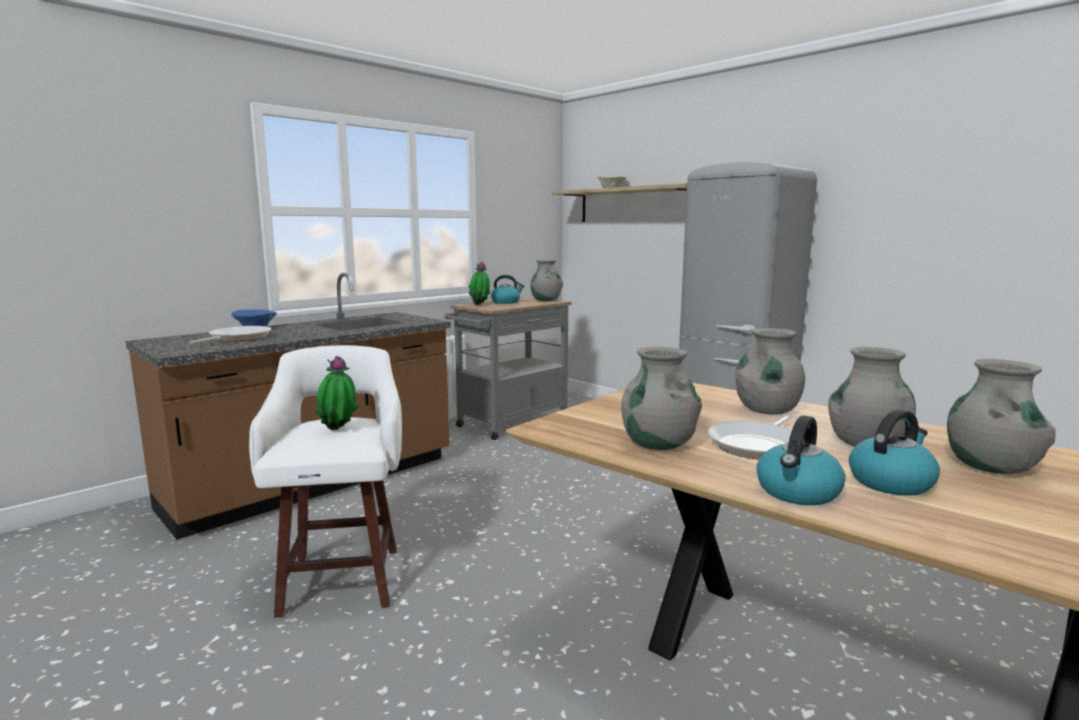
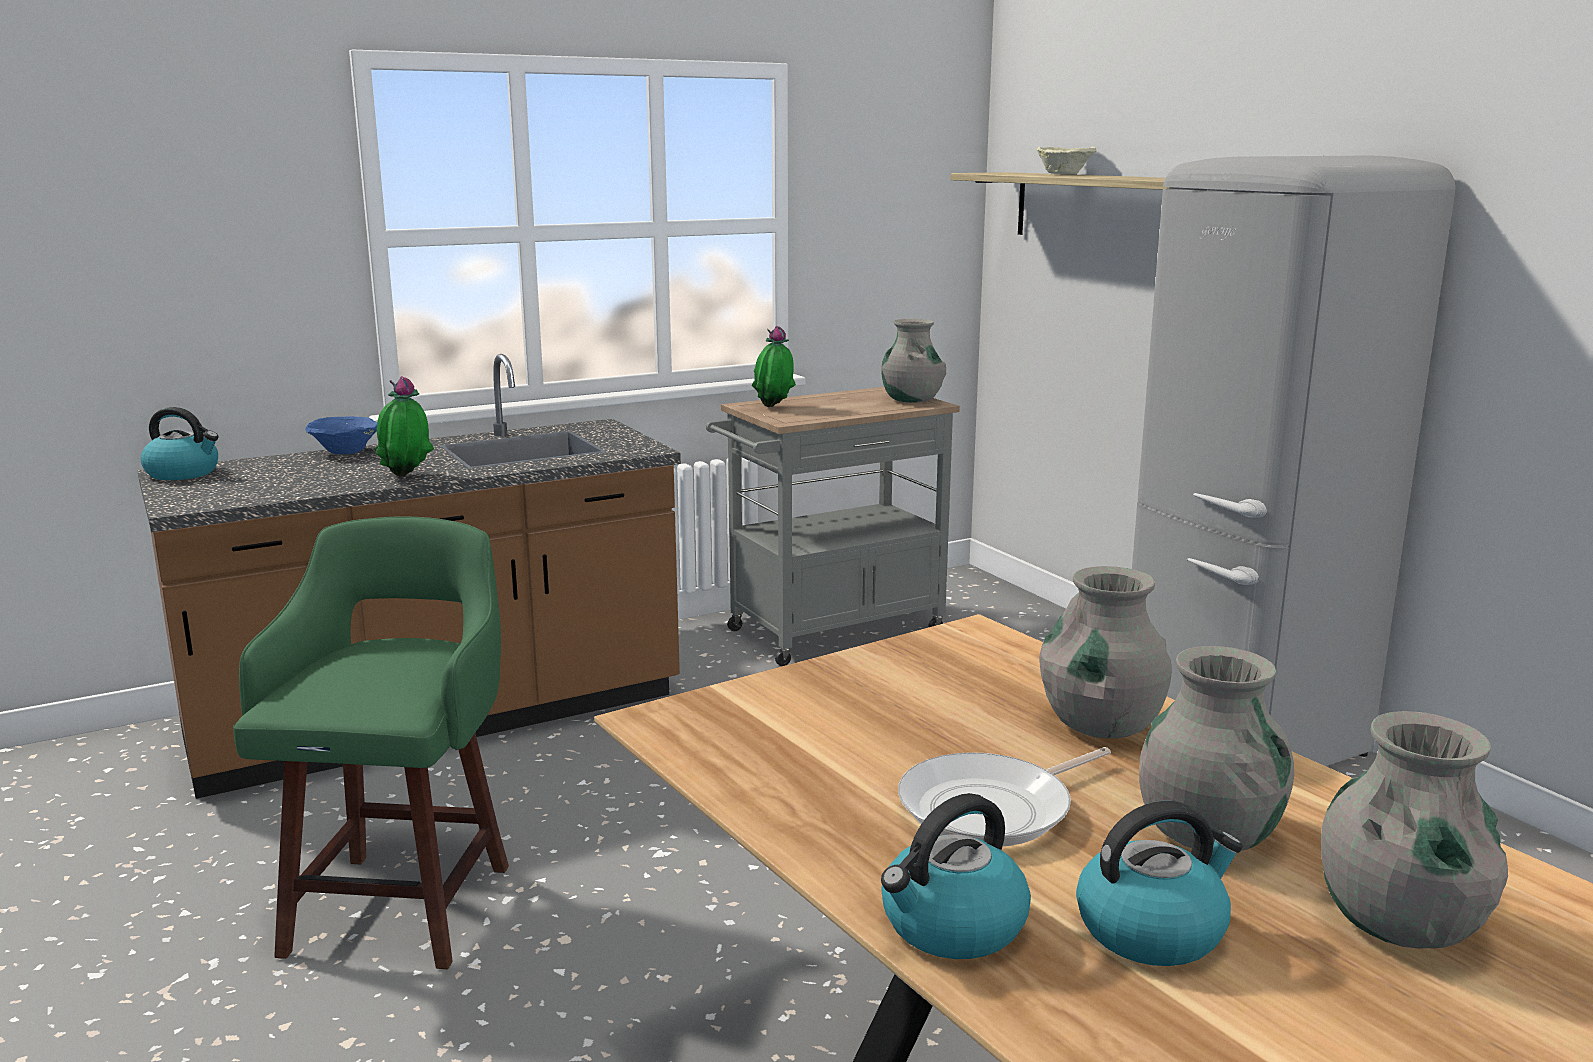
camera: 15 degrees right, 5 degrees up
(237, 338) = (300, 476): frying pan -> none
(338, 430) = (387, 669): potted plant -> potted plant (406, 477)
(343, 577) = (404, 904): white stool -> green stool
(506, 302) = (830, 402): kettle -> kettle (184, 473)
(658, 444) = (816, 783): grey vase -> none

